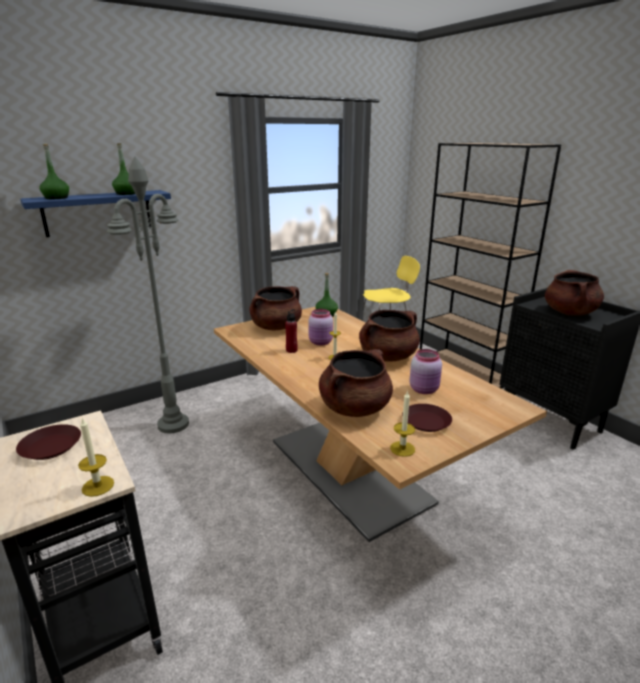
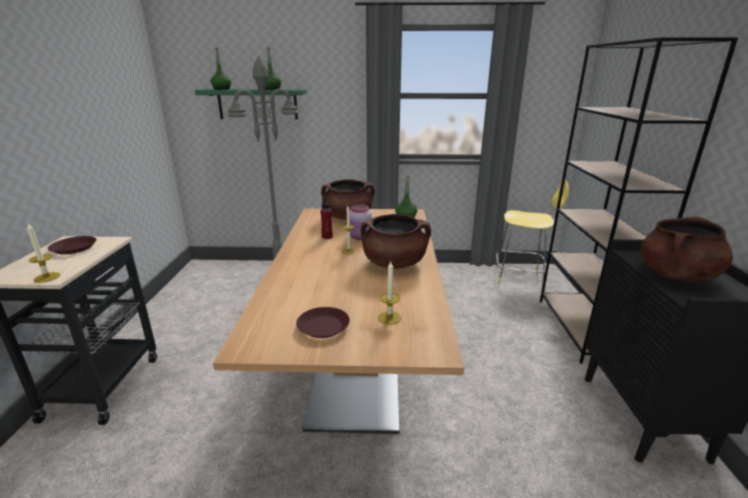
camera: 35 degrees right, 0 degrees up
(98, 213) = (257, 104): blue shelf -> green shelf
(355, 408) = (290, 294): brown cooking pot -> none
(402, 449) = (263, 339): candle -> candle (389, 318)
(424, 389) = (374, 301): pink jar -> none

